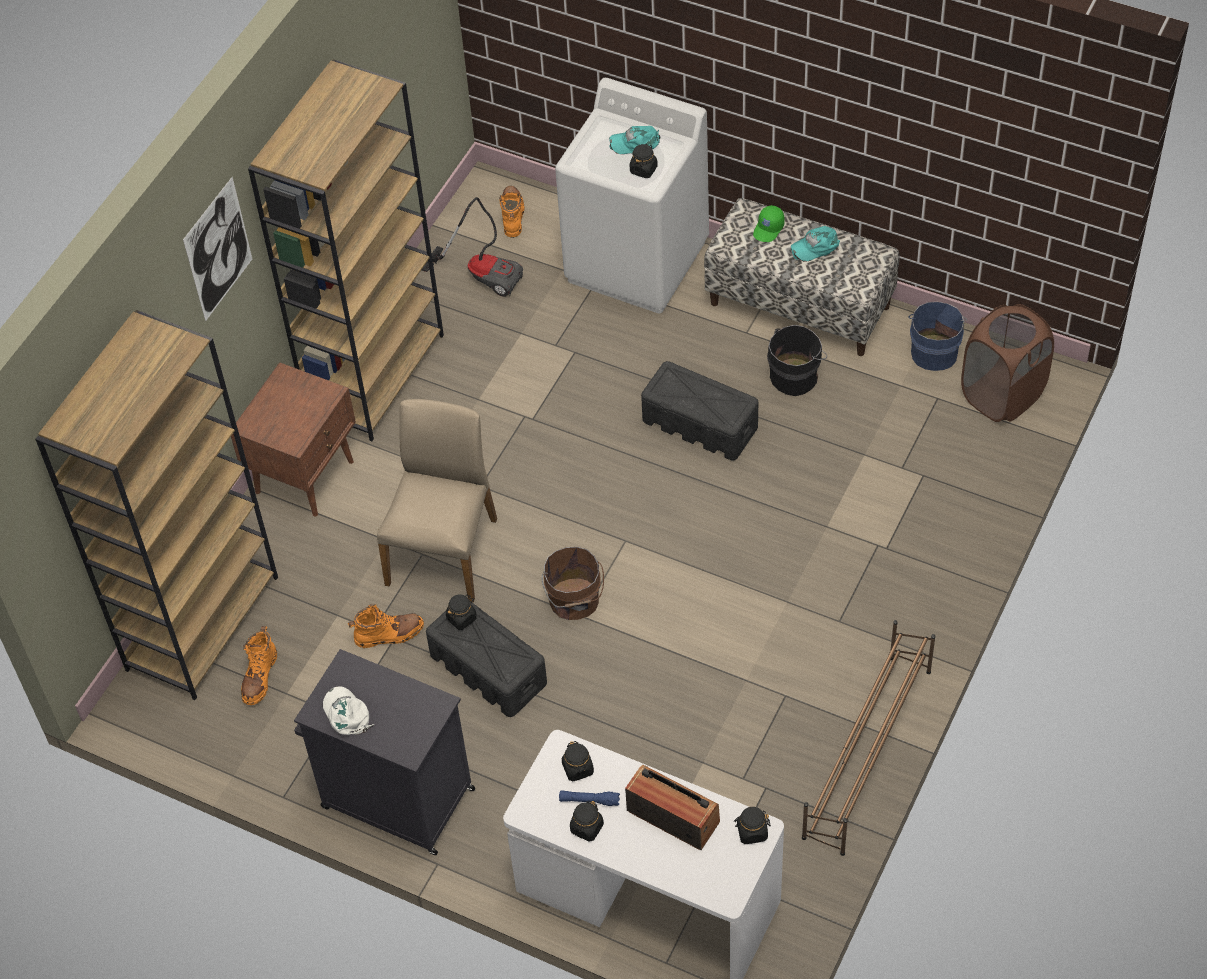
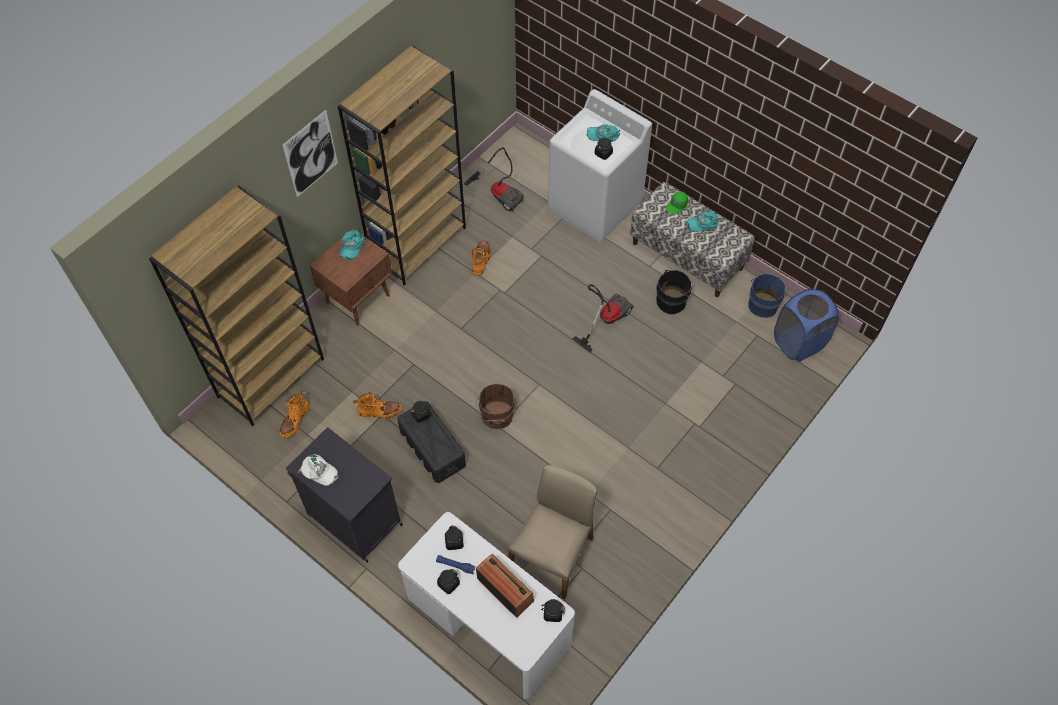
camera: 10 degrees right, 5 degrees up
(287, 389) = (351, 246): none -> turquoise cap
(346, 714) = (318, 471): white cap -> white cap turned 135 degrees clockwise
(444, 550) = (427, 365): beige chair -> beige chair (552, 554)
(512, 215) = (528, 161): orange boot -> orange boot (481, 260)
(700, 424) = (605, 319): black storage box -> vacuum cleaner
(866, 754) = (651, 561): brown shoe rack -> none
(1002, 395) = (798, 342): brown laundry basket -> blue laundry basket

